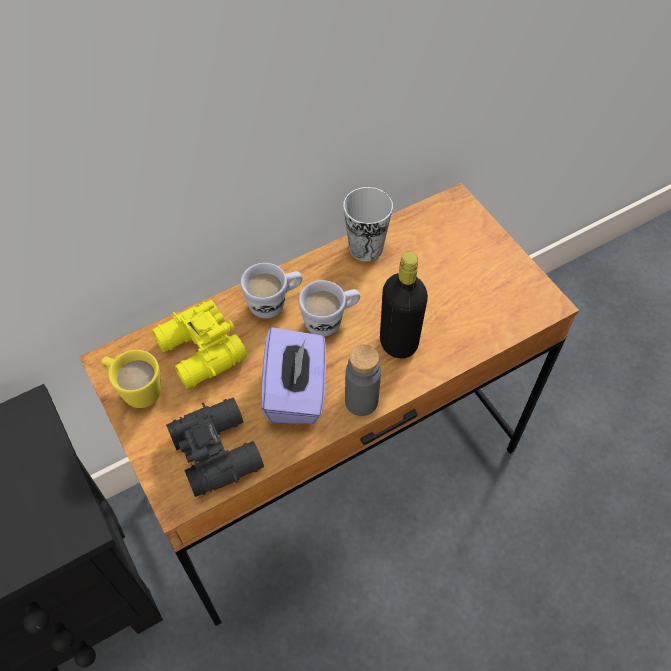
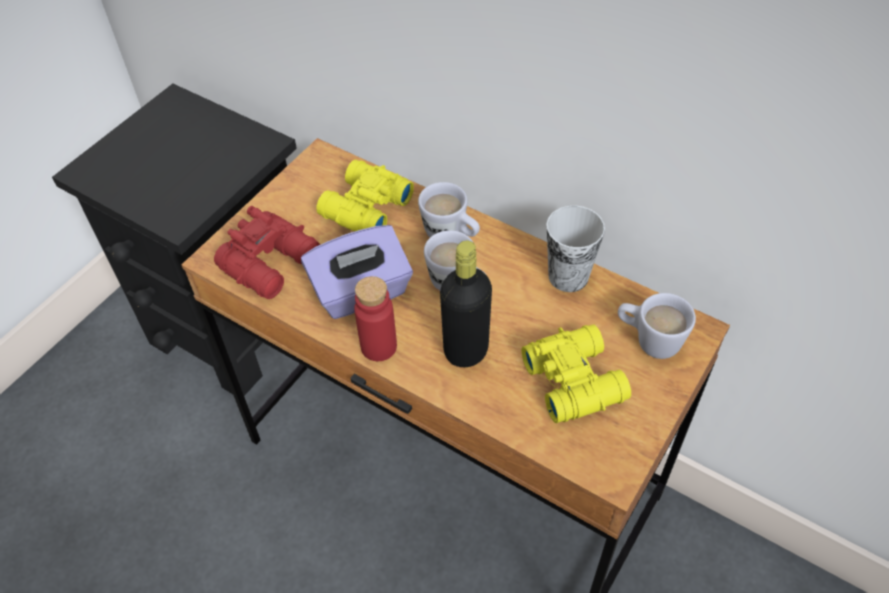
camera: 65 degrees right, 5 degrees down
(135, 389) = (304, 185): yellow mug -> none
(218, 449) = (273, 263): black binoculars -> red binoculars
(361, 401) = (378, 346): grey bottle -> red bottle
(450, 231) = (648, 340): none -> white mug
(460, 288) = (574, 379): none -> yellow binoculars

